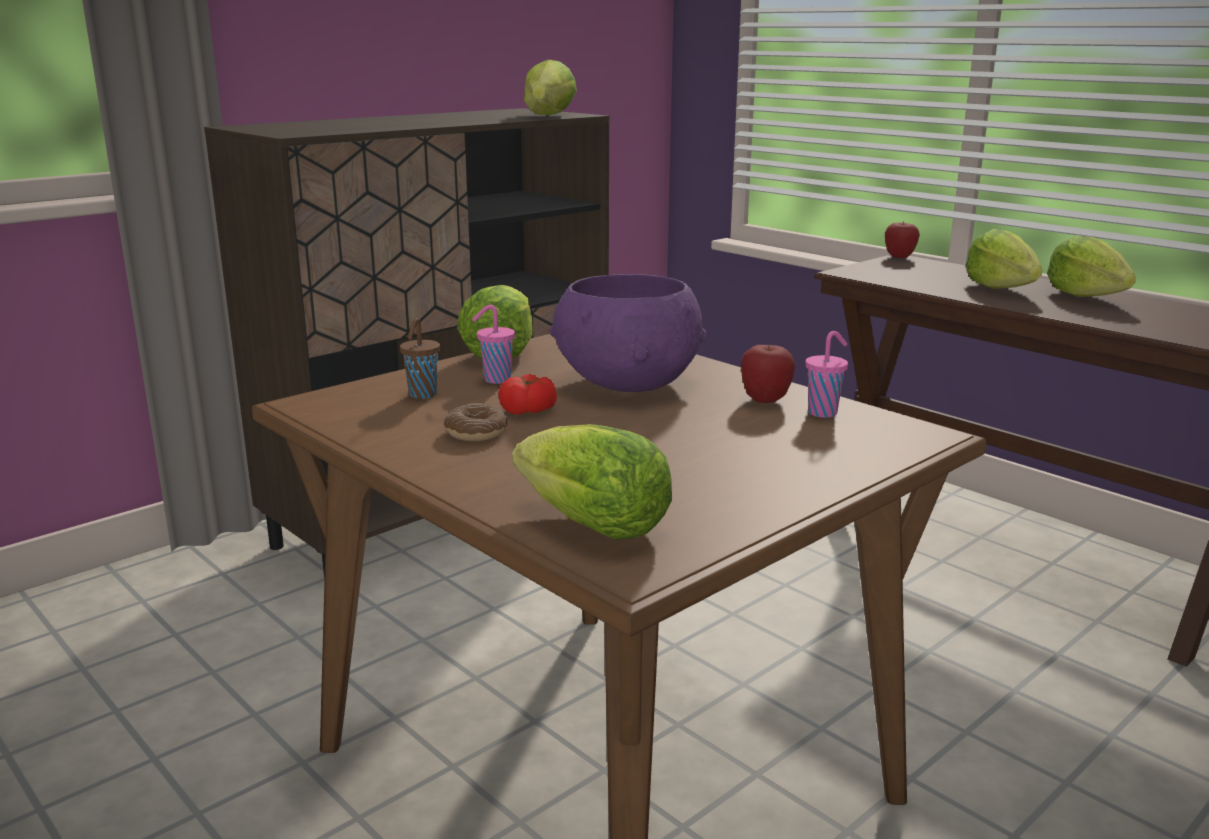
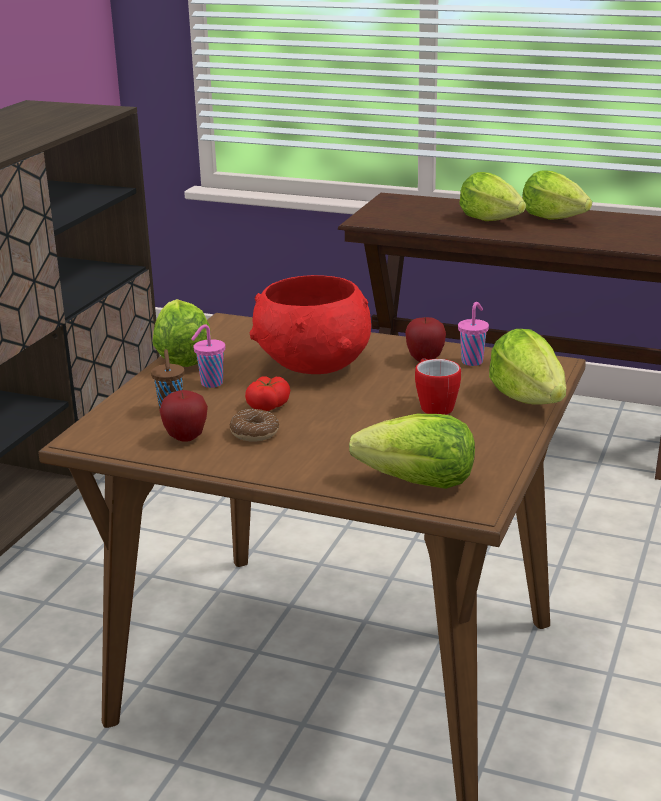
camera: 25 degrees left, 5 degrees up
(548, 116) = (86, 115): lettuce -> lettuce (528, 398)
(627, 383) = (313, 365): purple bowl -> red bowl
(718, 448) = (433, 406): none -> mug
(899, 257) = (388, 197): apple -> apple (186, 438)

